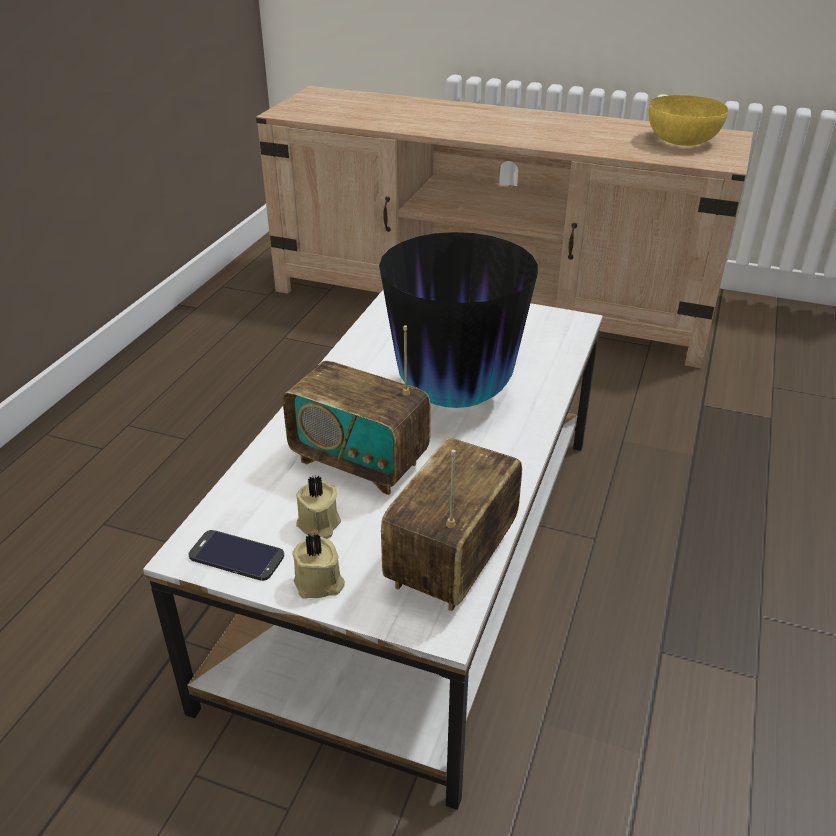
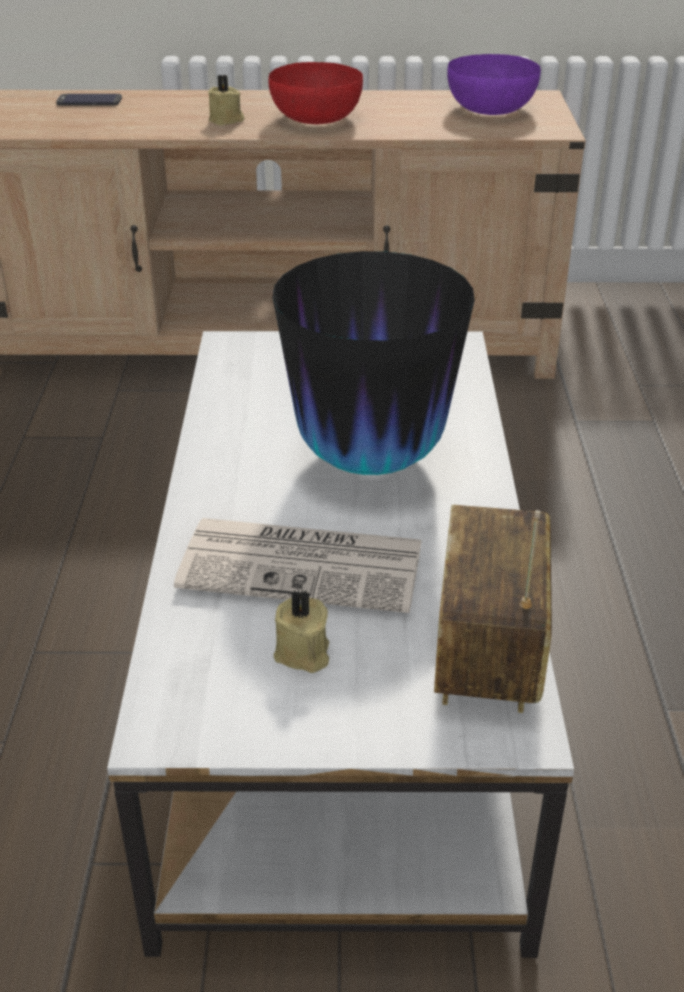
camera: 20 degrees left, 0 degrees up
(236, 556) = (223, 718): phone -> phone (89, 101)
(319, 584) = (349, 724): beige candle -> beige candle (227, 120)
(359, 462) = (305, 565): radio -> newspaper
(536, 132) = (315, 118): none -> red bowl
(682, 140) = (490, 108): yellow bowl -> purple bowl

